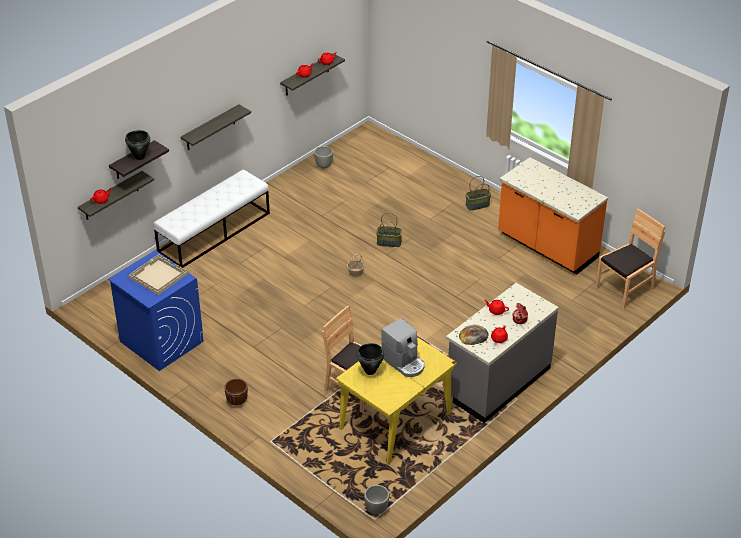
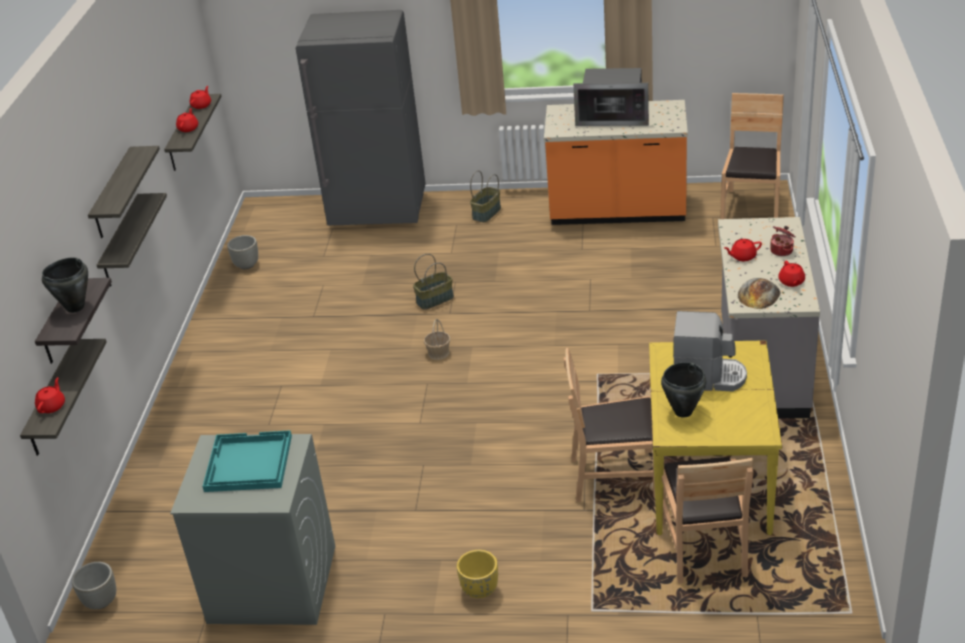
camera: 35 degrees left, 5 degrees down
(157, 276) = (247, 464): beige tray -> turquoise tray
(161, 341) = (271, 584): blue washing machine -> grey washing machine
(214, 101) = (113, 194): none -> shelf
(214, 232) = (187, 409): white bench -> none
(237, 401) = (479, 591): brown planter -> yellow planter
(351, 448) = (704, 548): none -> brown chair
(376, 509) = (835, 598): grey planter -> grey planter (101, 601)
(423, 171) = (378, 213): none -> grey fridge
(553, 186) = (613, 117): none -> microwave

